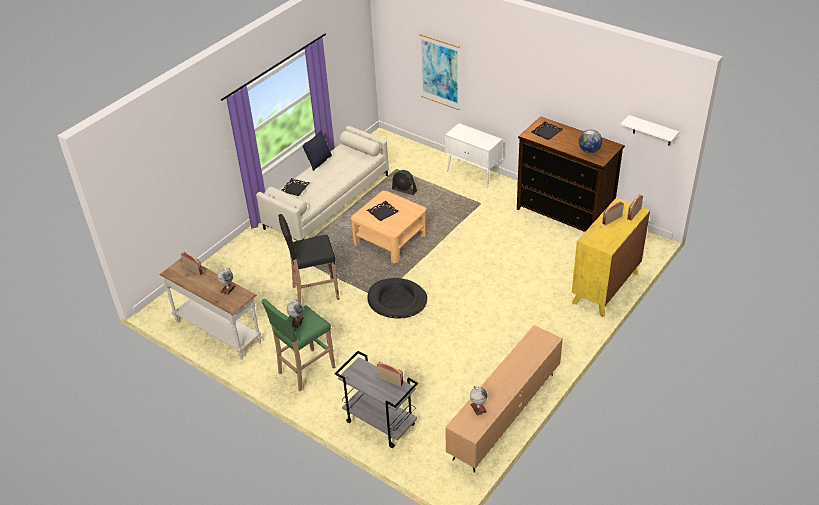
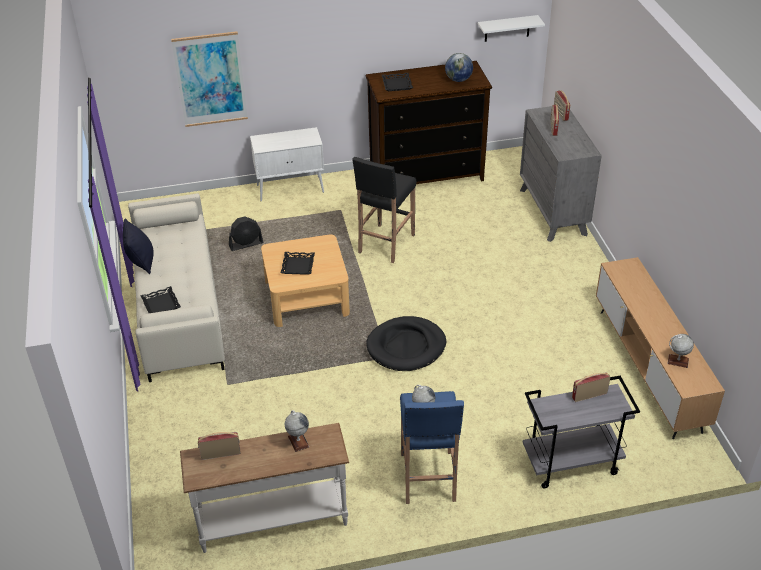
camera: 50 degrees left, 0 degrees up
(305, 370) = (428, 478): green stool -> blue stool
(314, 293) = (314, 401): black stool -> black stool (385, 244)
(605, 288) = (553, 212): yellow dresser -> grey dresser

